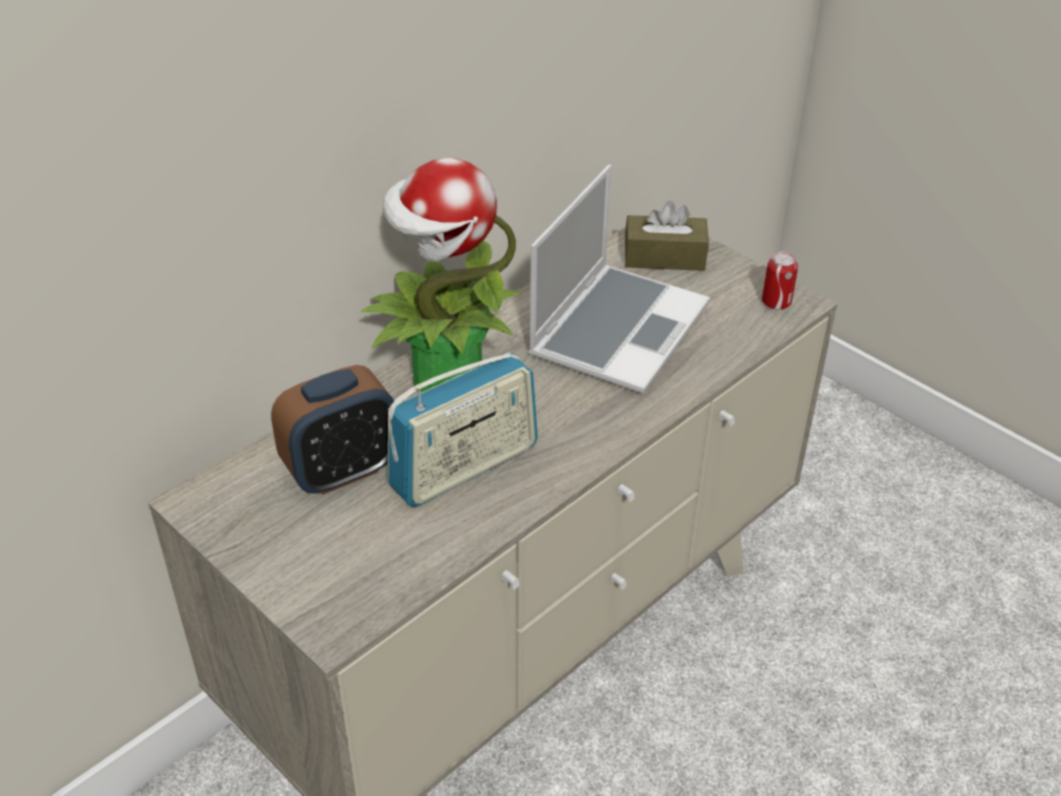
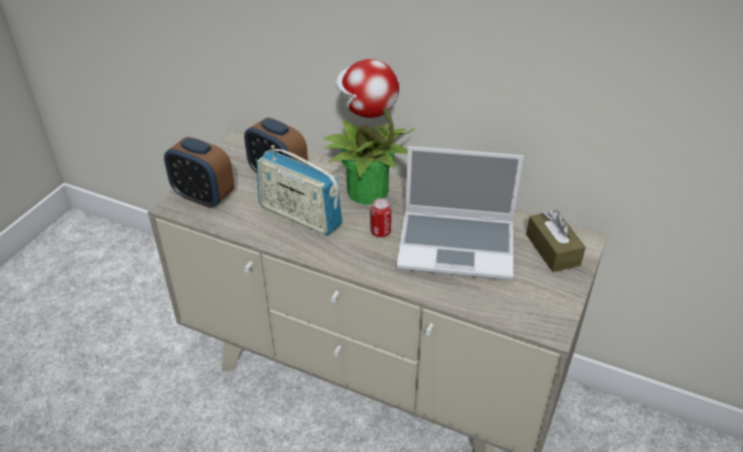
camera: 70 degrees right, 0 degrees up
(336, 581) = (203, 197): none -> alarm clock
(776, 303) = (542, 316): can -> can (380, 232)

